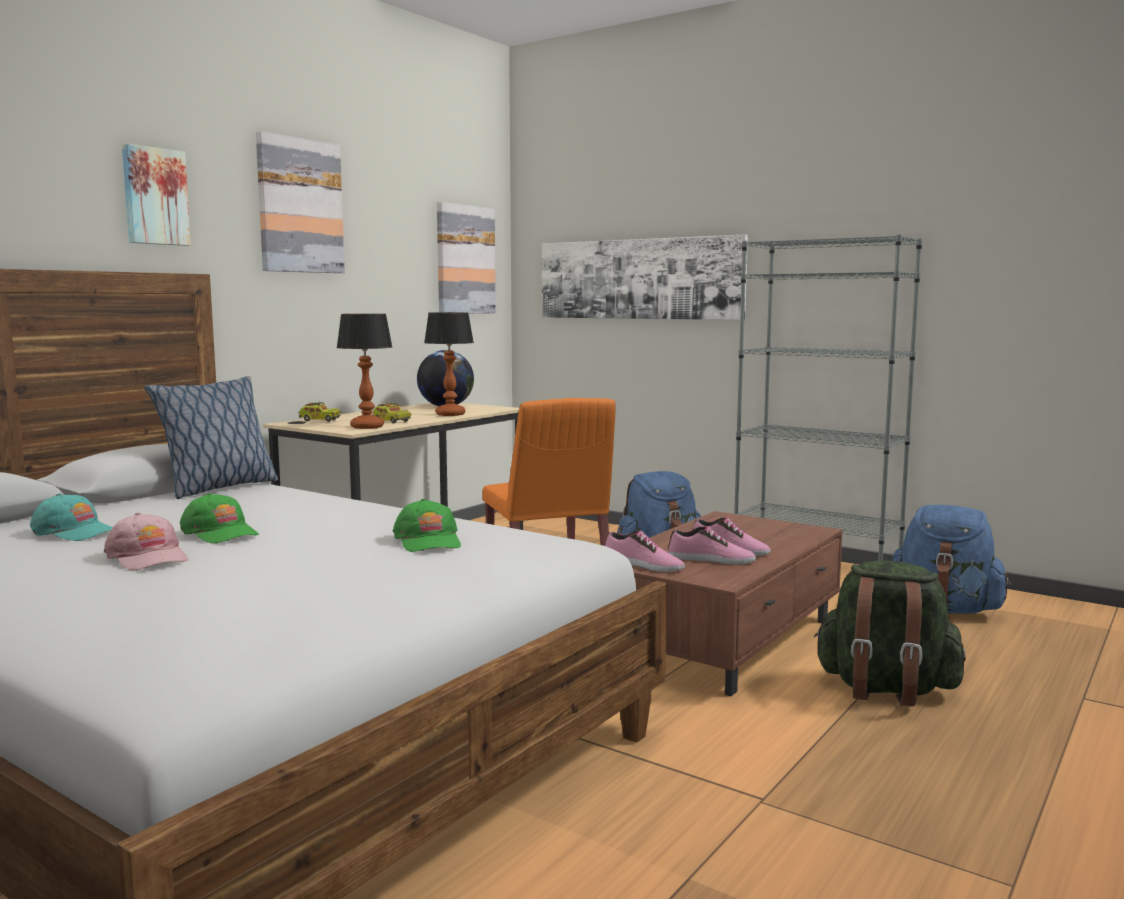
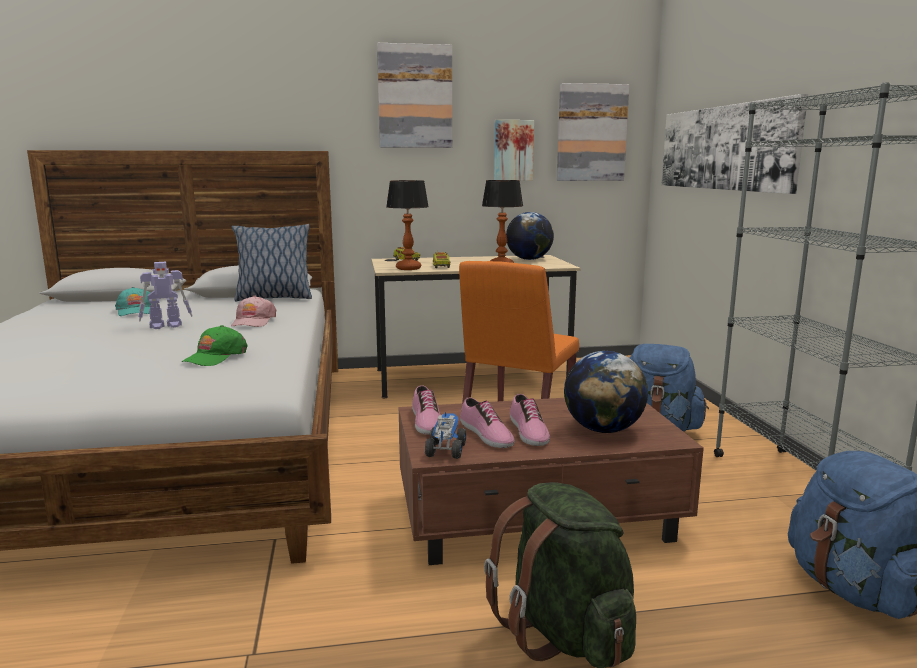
camera: 45 degrees right, 5 degrees up
(148, 558) = (96, 332): pink cap -> pink cap (253, 322)
(154, 196) = (295, 98): picture -> picture (513, 150)
(220, 533) = (167, 326): green cap -> toy robot
(719, 576) = (445, 450): none -> toy truck
(767, 536) = (603, 430): none -> globe

